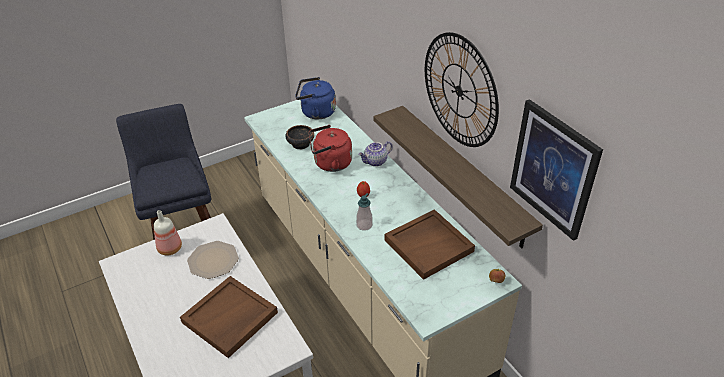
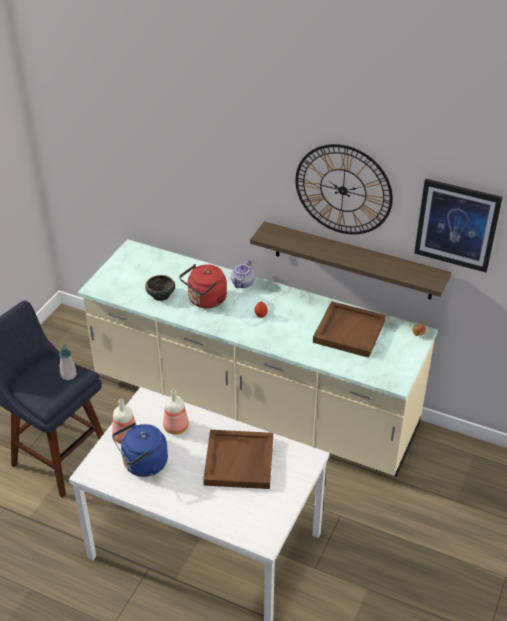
camera: 35 degrees left, 0 degrees up
(213, 261) = (176, 428): plate -> bottle
(316, 112) = (144, 261): blue kettle -> blue kettle (143, 465)
(364, 225) = (286, 338): soap dispenser -> soap dispenser (68, 375)

